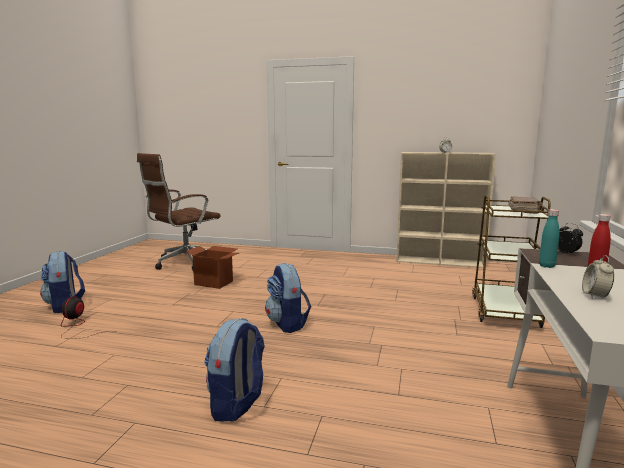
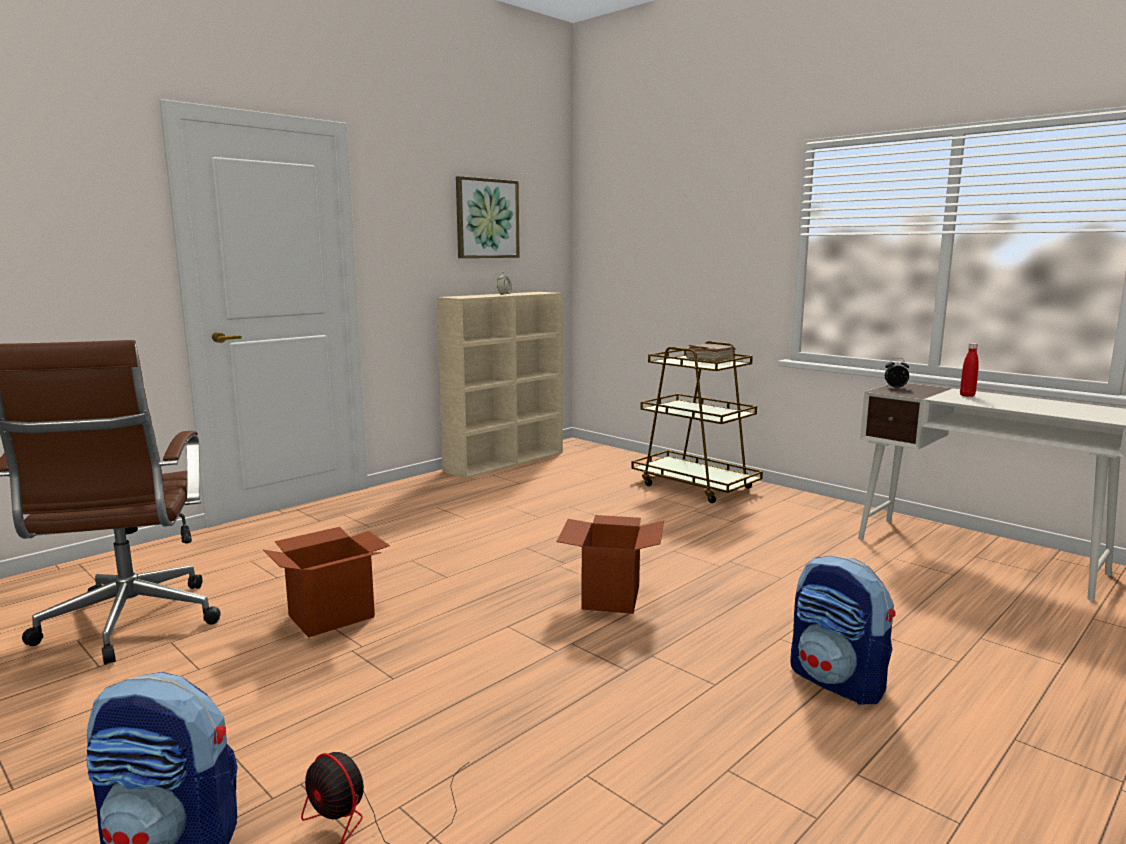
camera: 60 degrees left, 0 degrees up
(287, 324) = (611, 597): backpack -> cardboard box
(451, 103) = (487, 218): none -> picture
(547, 266) = (936, 398): turquoise bottle -> none
(595, 296) = (1027, 406): alarm clock -> none

